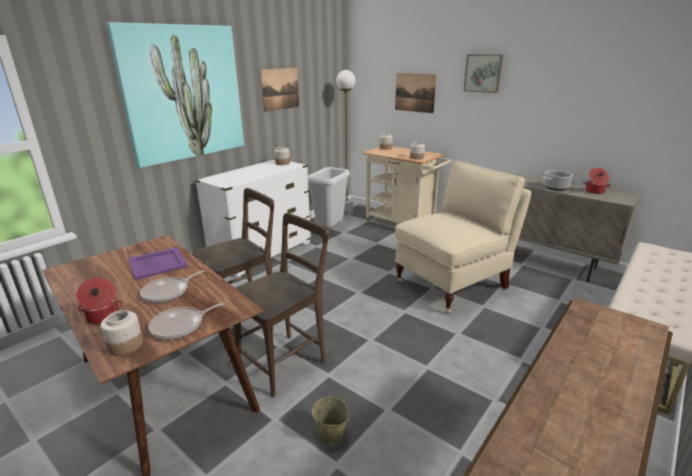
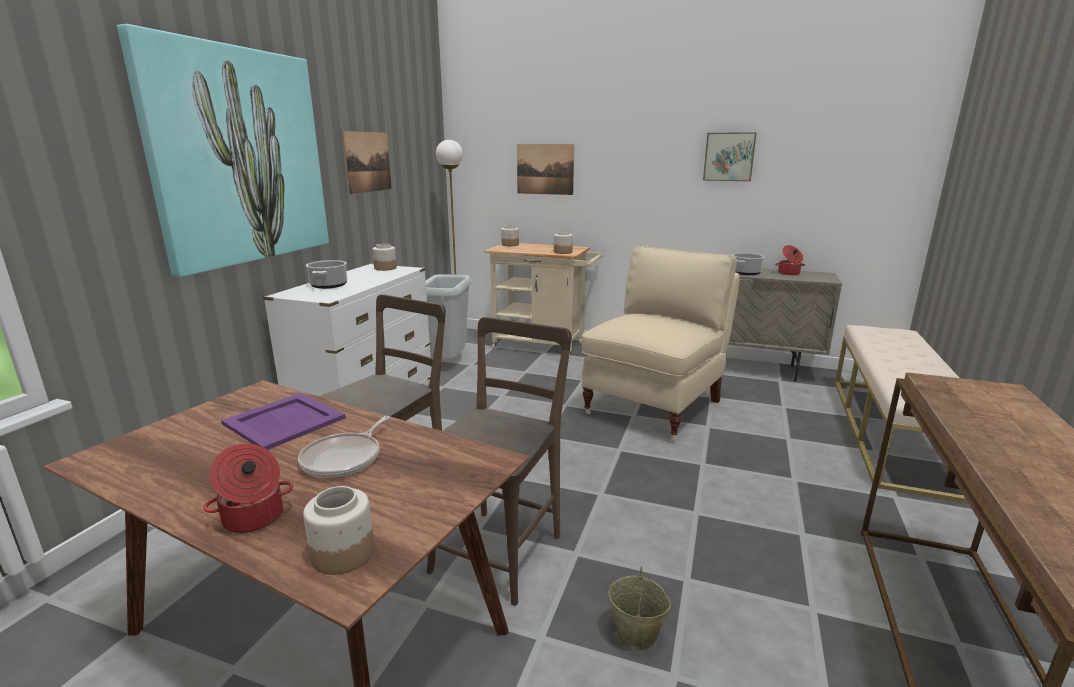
camera: 20 degrees left, 5 degrees down
(180, 326) = (416, 503): frying pan -> none
(237, 174) = (328, 285): none -> cooking pot
(483, 73) = (637, 141): picture -> picture (729, 157)

